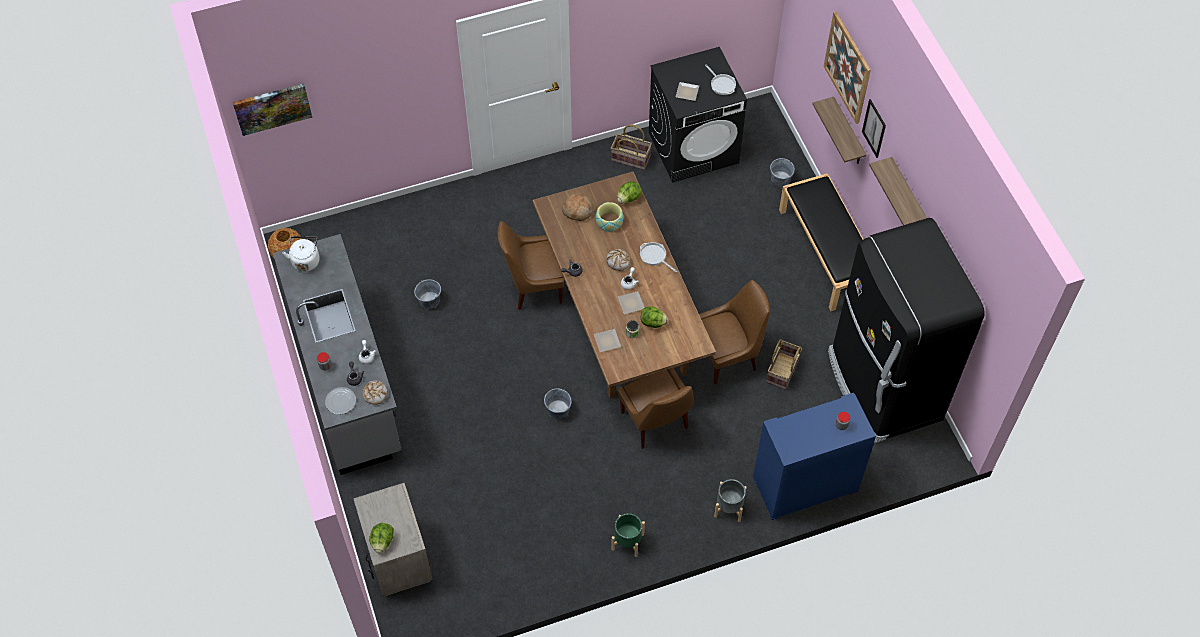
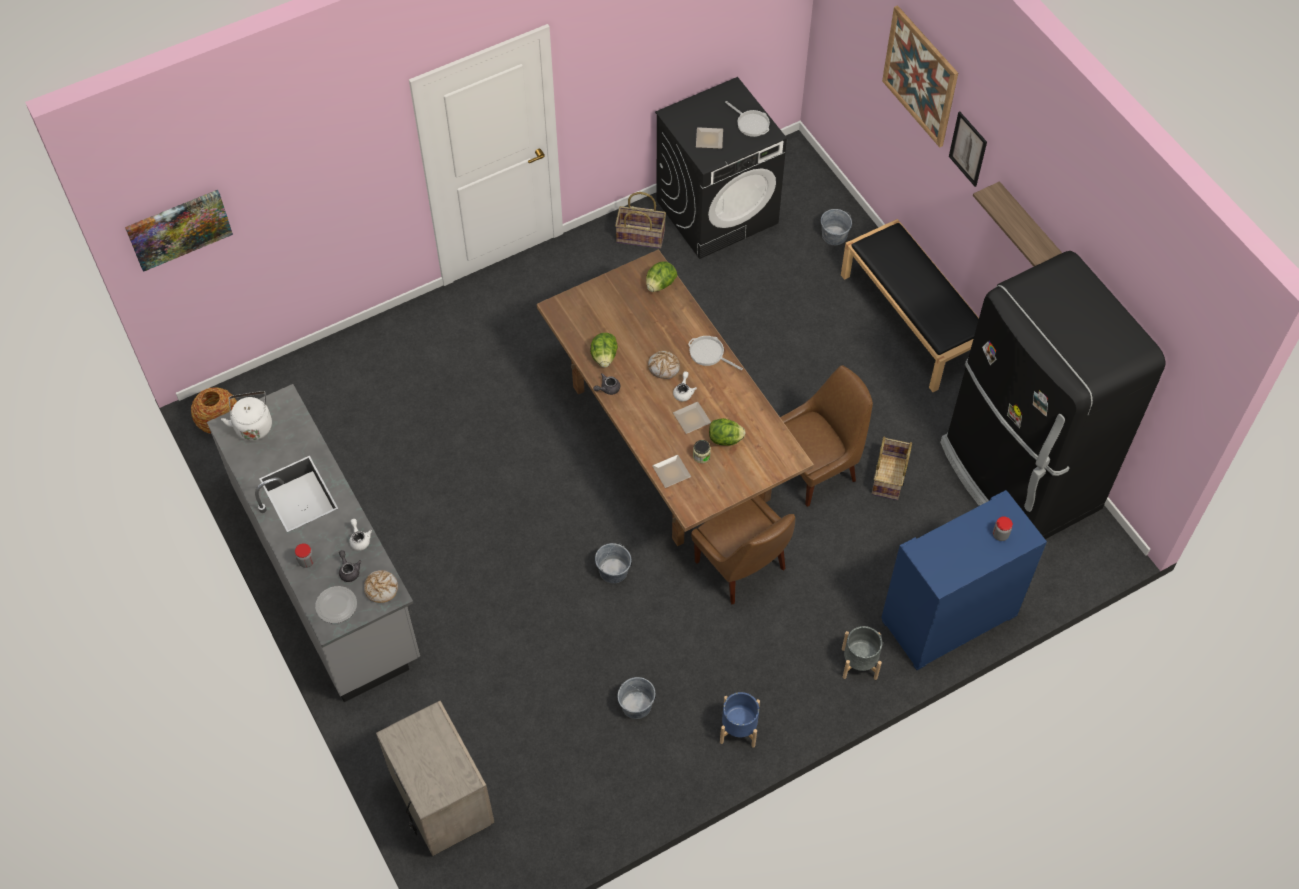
camera: 10 degrees left, 0 degrees up
(382, 541) = (427, 785): lettuce -> lettuce (604, 357)
(429, 300) = (417, 454): grey bucket -> grey bucket (636, 705)
(533, 286) = (549, 416): brown chair -> none
(578, 210) = (598, 309): bread -> none
(609, 221) = (641, 317): bowl -> none
(628, 542) = (739, 729): green planter -> blue planter
(848, 133) = (926, 162): shelf -> none

